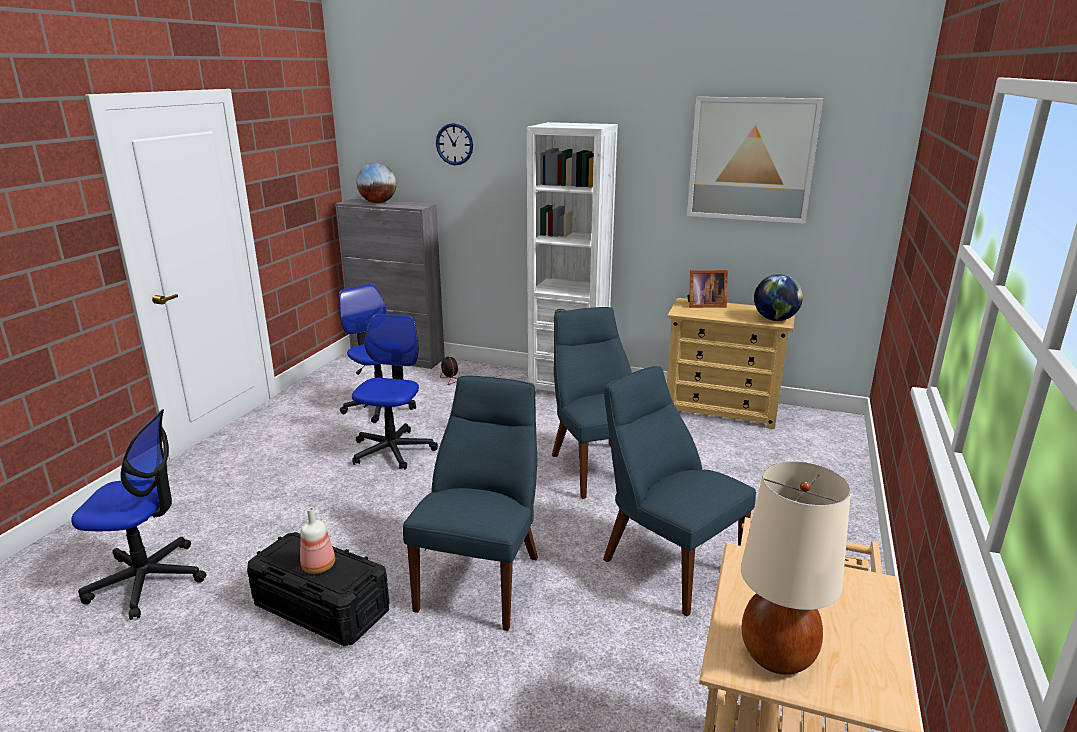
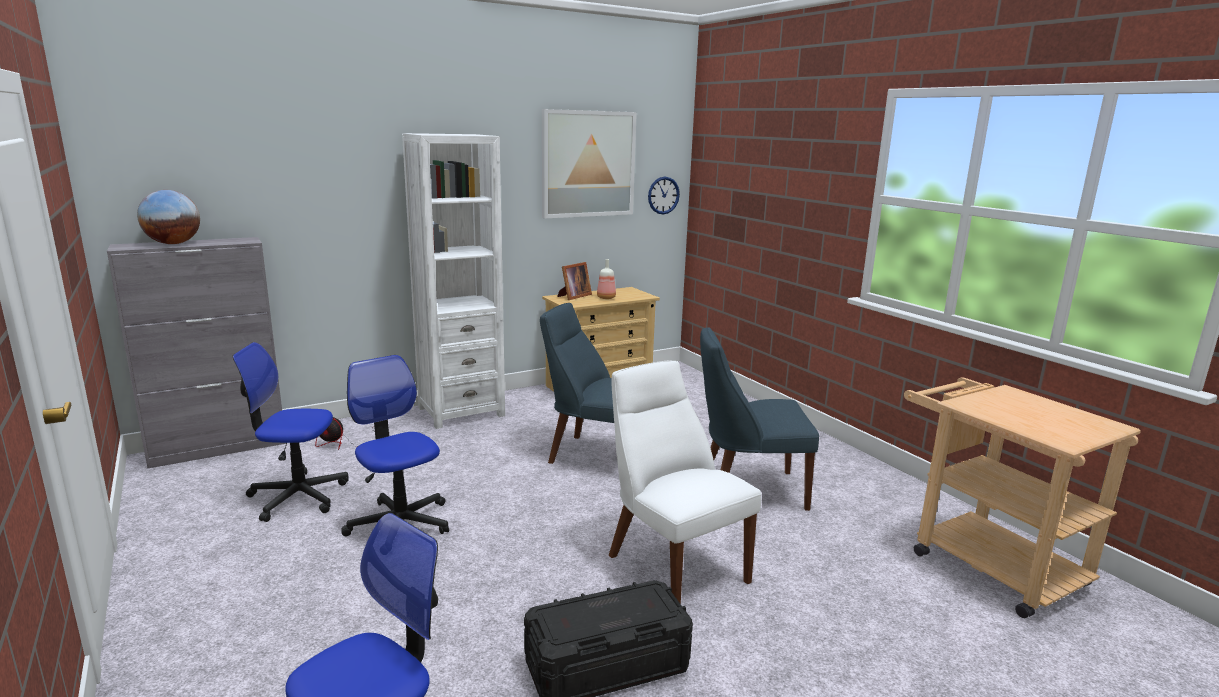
camera: 50 degrees left, 5 degrees down
(319, 566) = (616, 611): bottle -> bottle (605, 297)
(454, 144) = (278, 161): wall clock -> wall clock (663, 195)
(482, 579) = (672, 565): blue chair -> white chair
(775, 319) = (637, 295): globe -> none
(778, 656) = (1064, 431): beige table lamp -> none

